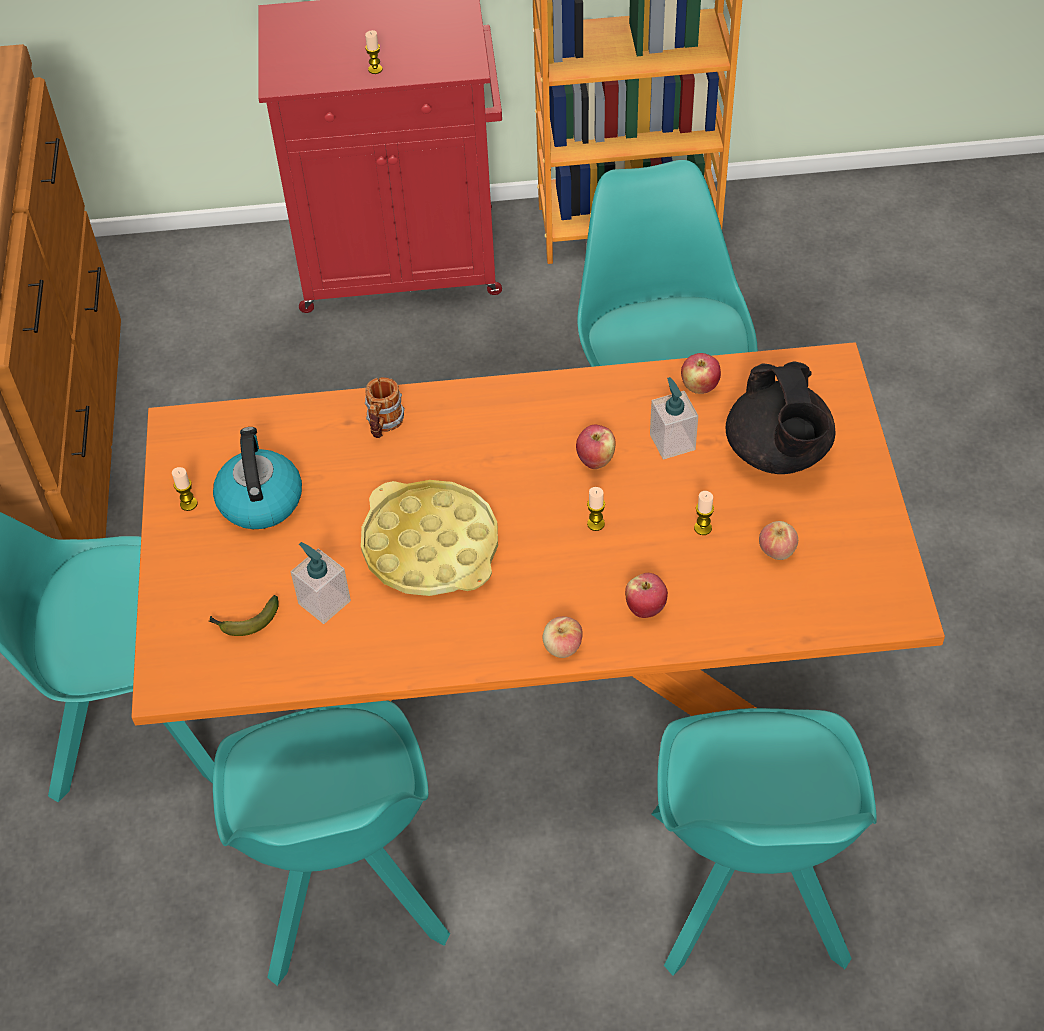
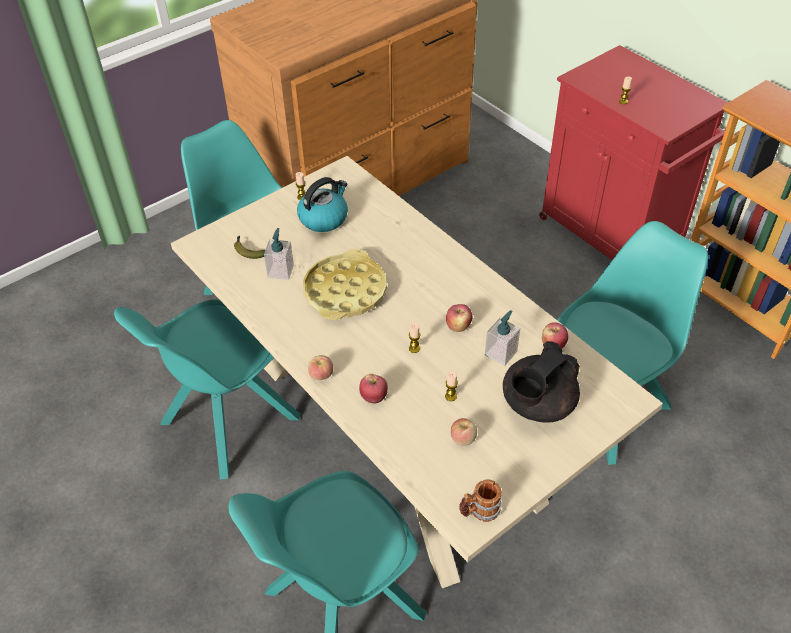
camera: 55 degrees right, 5 degrees down
(383, 424) = (407, 235): mug -> mug (479, 511)
(530, 685) = (395, 433): orange dining table -> beige dining table

